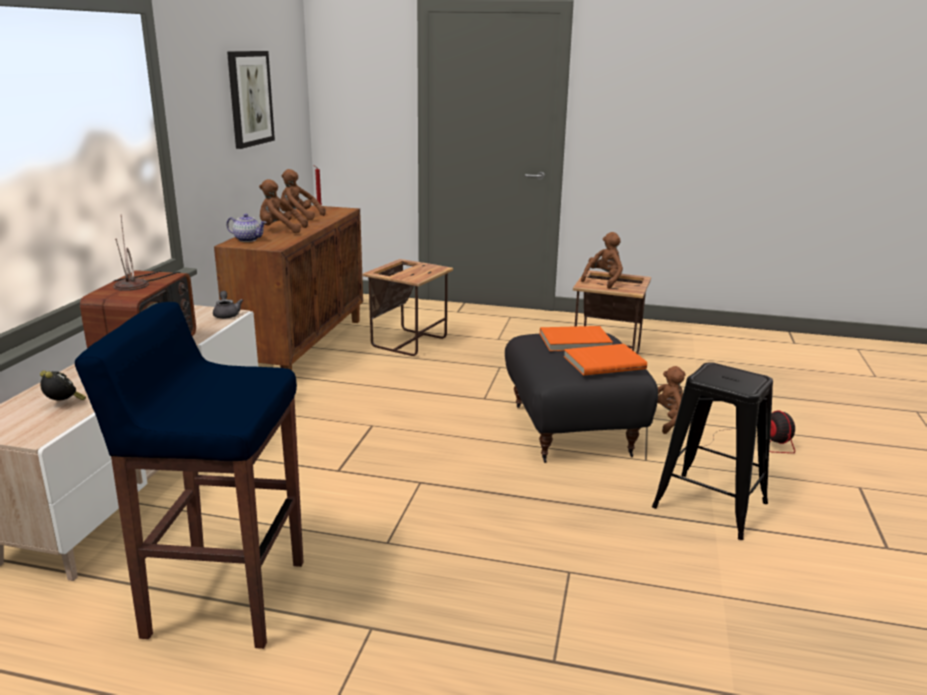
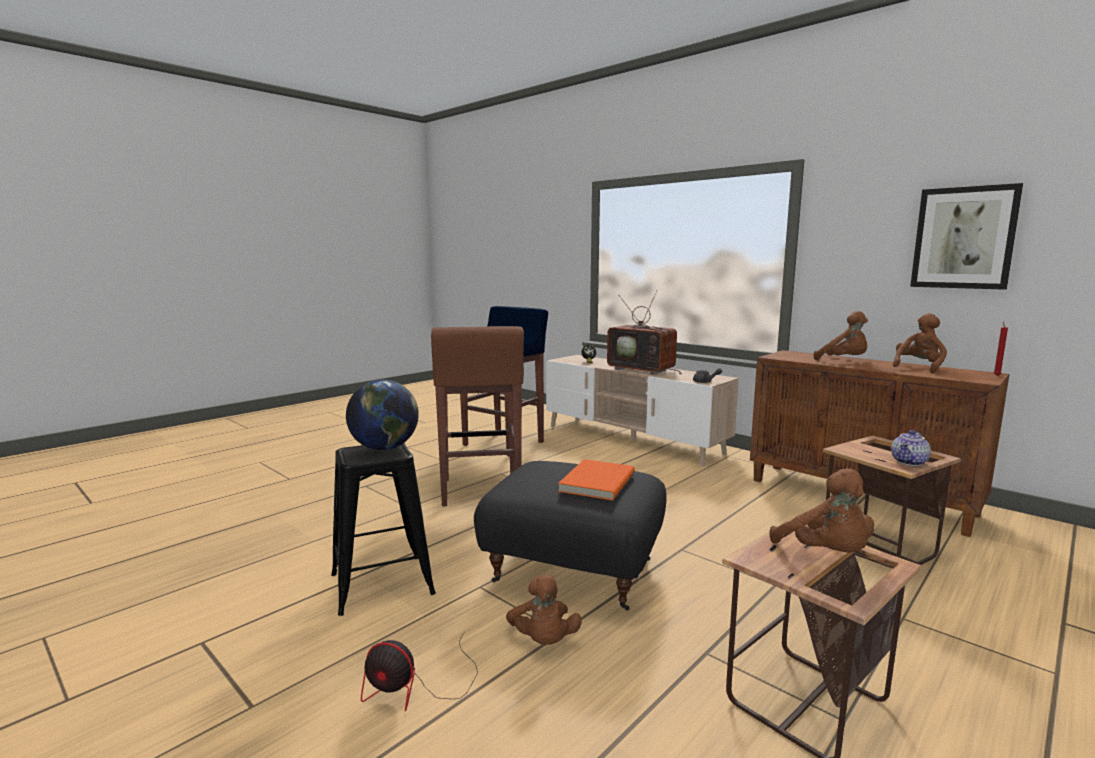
camera: 120 degrees right, 10 degrees down
(248, 239) = (804, 354): teapot -> teapot (909, 462)
(280, 230) = (844, 361): brown plush toy -> brown plush toy turned 105 degrees clockwise
(465, 535) = (480, 491): none -> brown stool
(603, 362) = (532, 479): orange book -> none
(716, 376) = (385, 448): none -> globe

